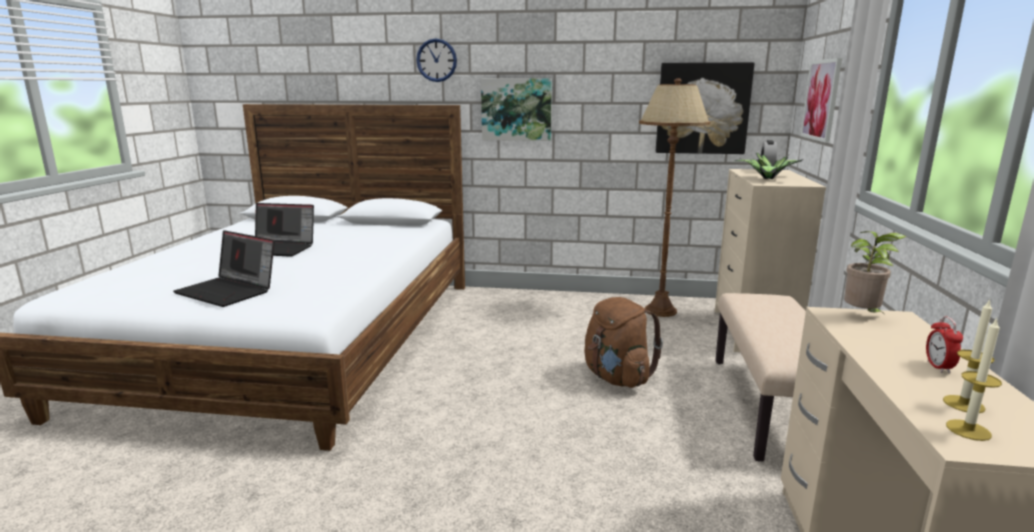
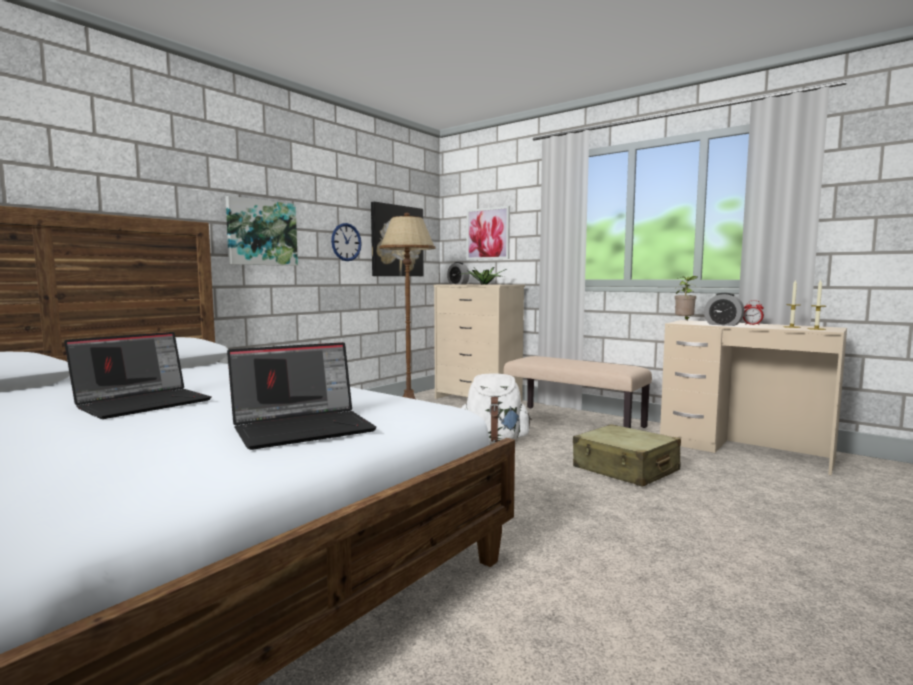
camera: 60 degrees left, 10 degrees down
(436, 60) = (170, 167): wall clock -> wall clock (346, 242)
(617, 378) = (494, 440): brown backpack -> white backpack
(622, 479) = (625, 469): none -> beige suitcase
(870, 344) = (723, 324): none -> alarm clock

